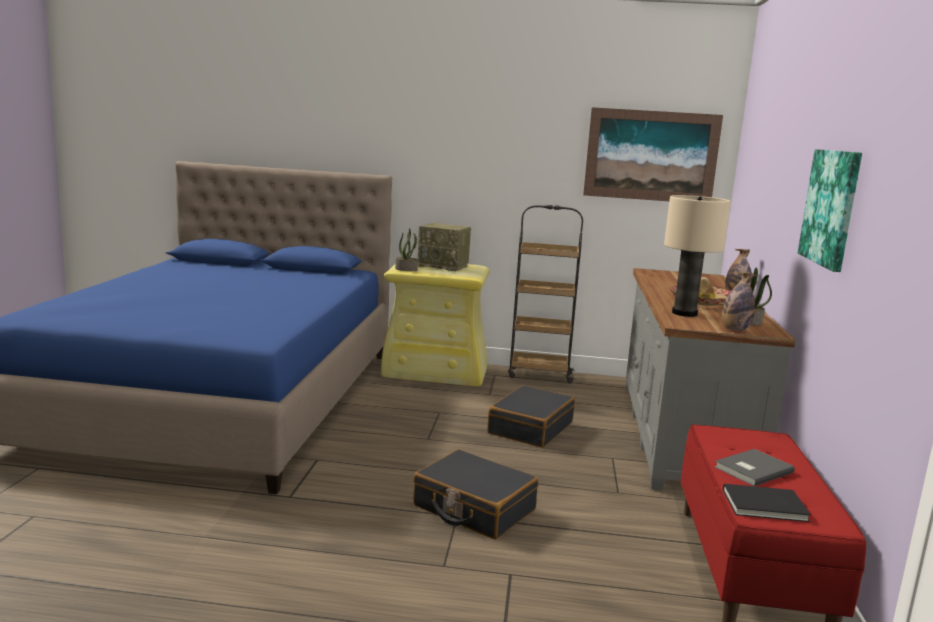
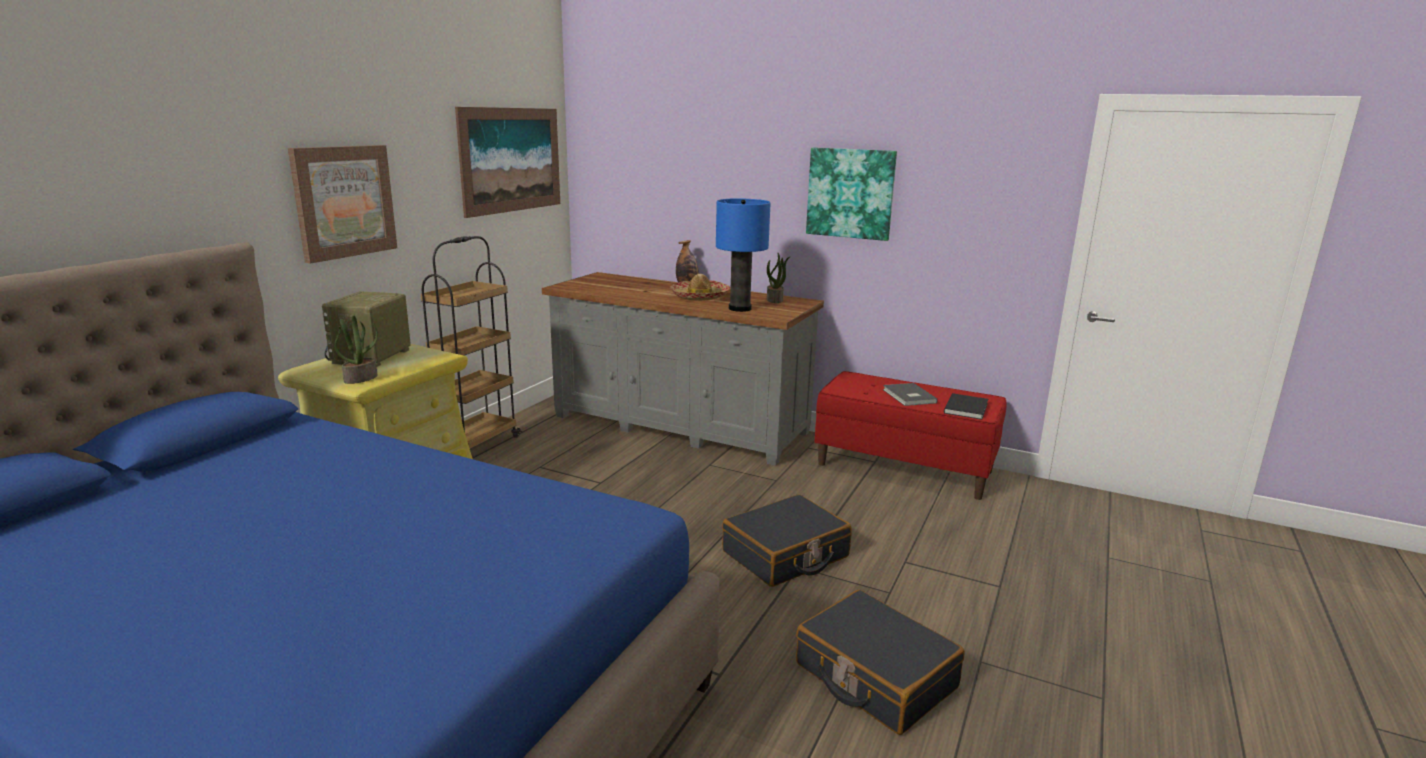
camera: 70 degrees left, 5 degrees up
(444, 266) = (371, 357): radio -> radio turned 150 degrees clockwise
(474, 165) = (344, 201): none -> picture
(530, 428) = (618, 485): black suitcase -> black suitcase (874, 676)
(685, 313) = (739, 308): beige table lamp -> blue table lamp
(735, 329) = (795, 307): bottle -> none

